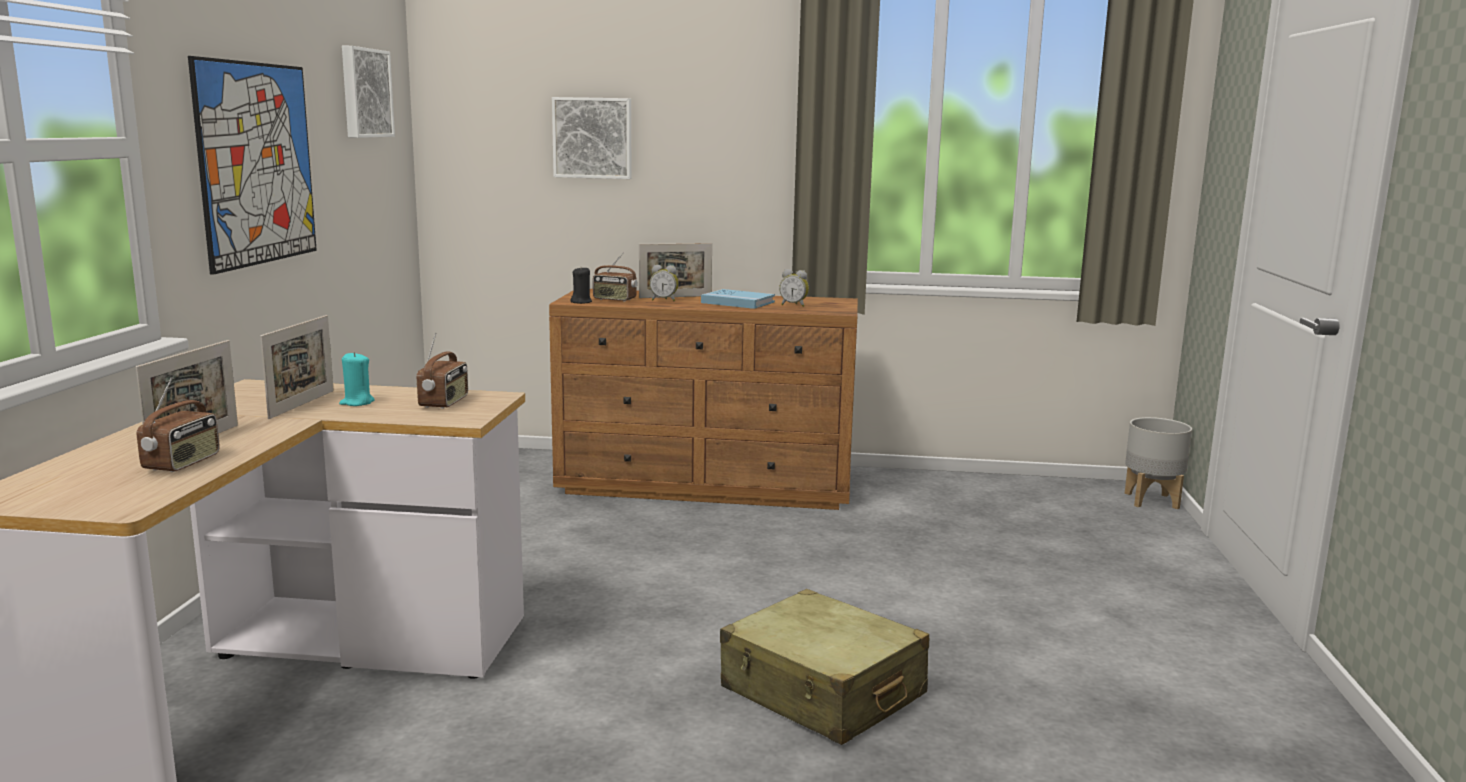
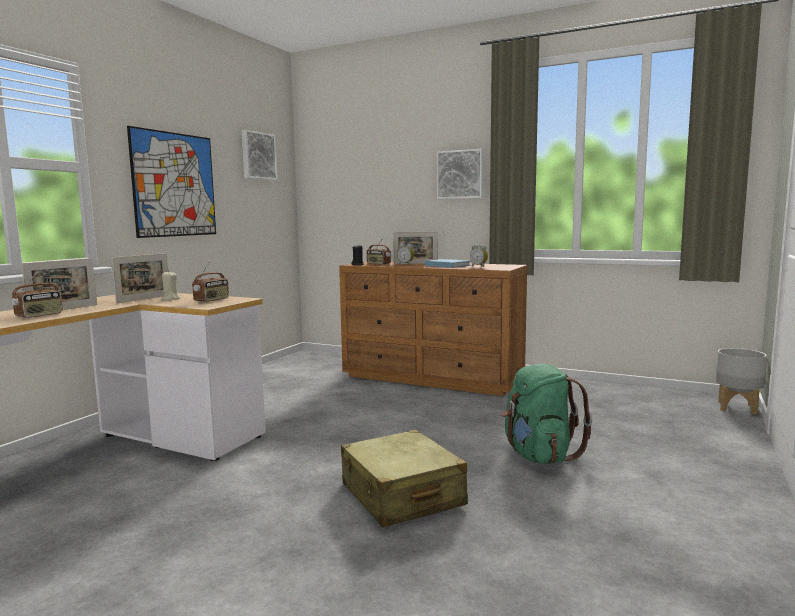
camera: 20 degrees right, 5 degrees down
(357, 402) = (170, 299): turquoise candle -> beige candle
(593, 138) = (382, 177): picture -> picture (460, 174)
(959, 604) = (539, 455): none -> green backpack

